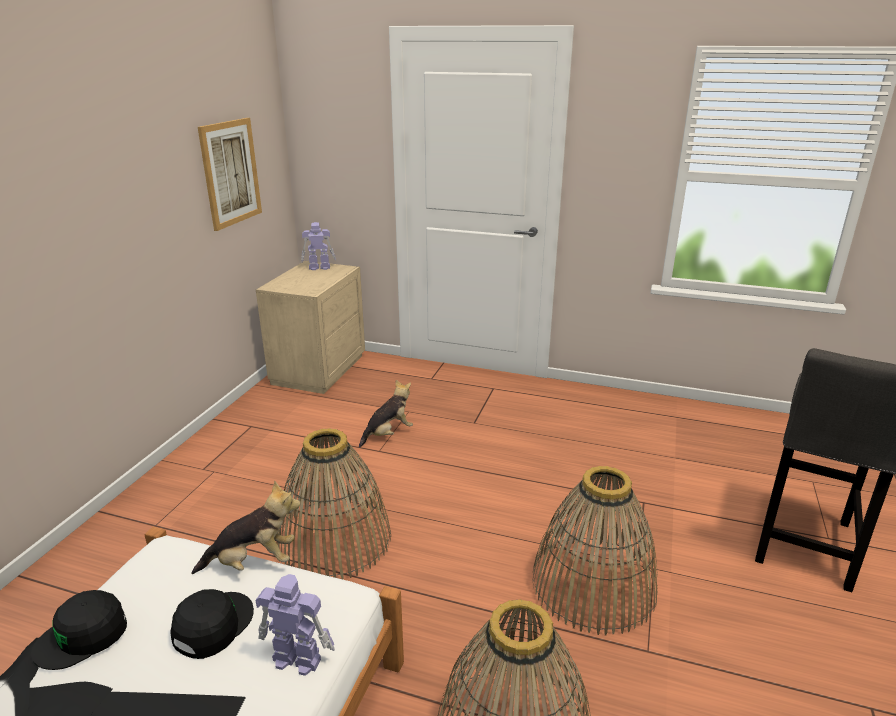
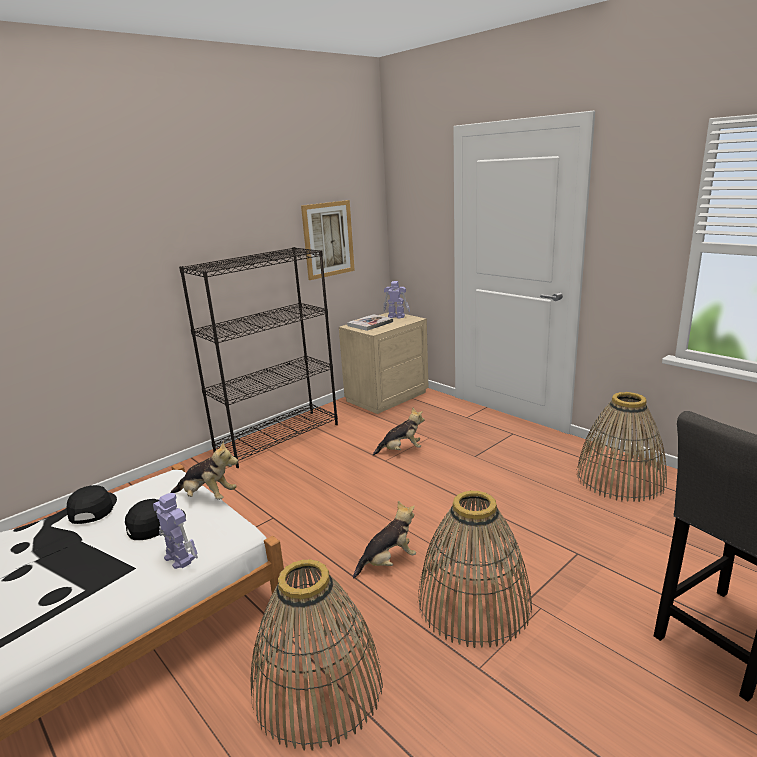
camera: 30 degrees right, 5 degrees down
(83, 636) = (92, 509): black cap -> black cap turned 90 degrees clockwise
(213, 452) = (278, 437): none -> black bookcase
(295, 281) = (370, 324): none -> book
(334, 539) = (308, 511): basket -> basket (619, 478)
(476, 571) = (388, 562): none -> plush toy

